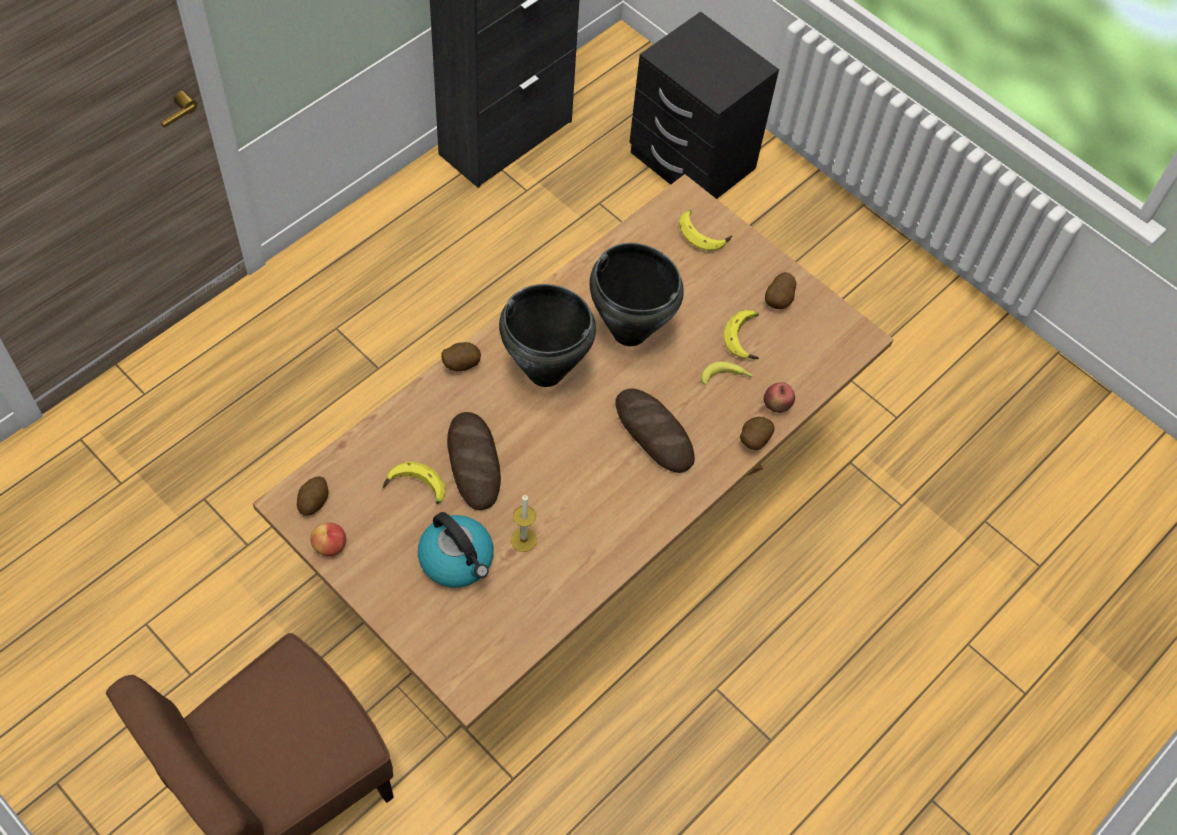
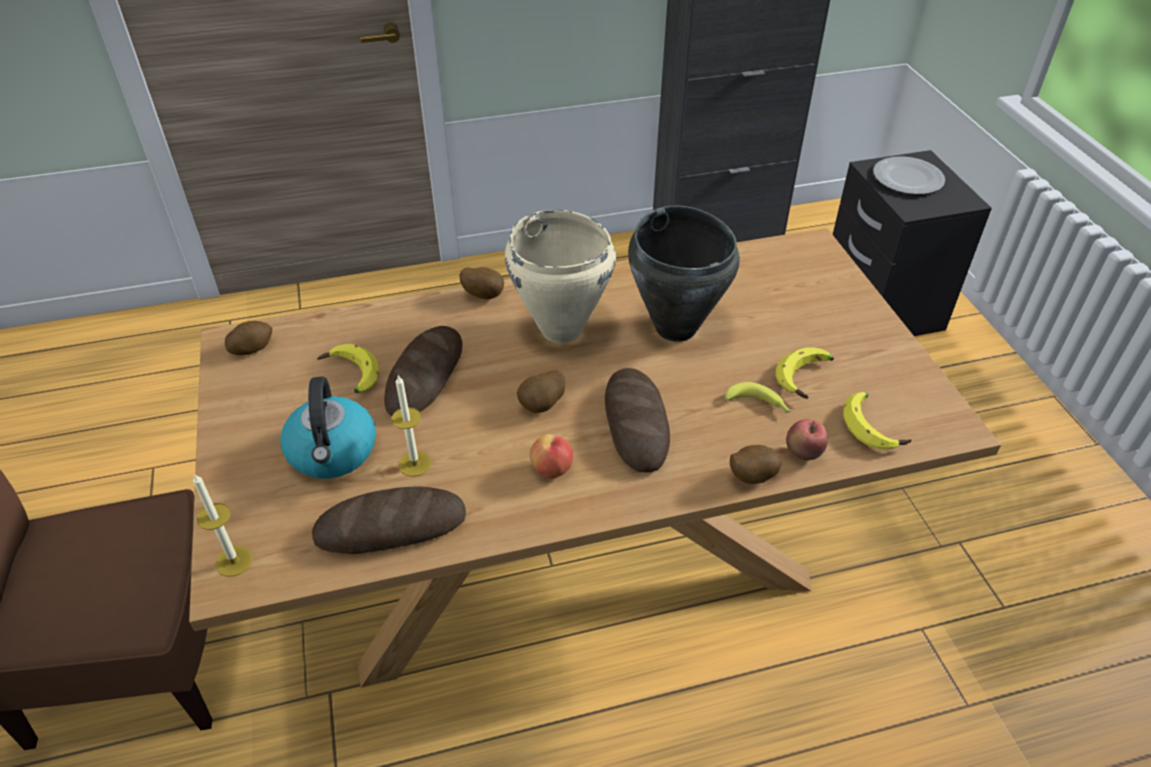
camera: 35 degrees right, 15 degrees down
(330, 546) = (229, 389): apple -> apple (552, 469)
(459, 672) = (234, 561): none -> candle
(545, 373) = (561, 330): black cooking pot -> beige cooking pot
(545, 595) = (391, 527): none -> bread
(698, 58) = (908, 179): none -> plate
(703, 233) = (816, 276): banana -> banana (874, 426)
(779, 301) = (868, 358): potato -> potato (543, 406)

